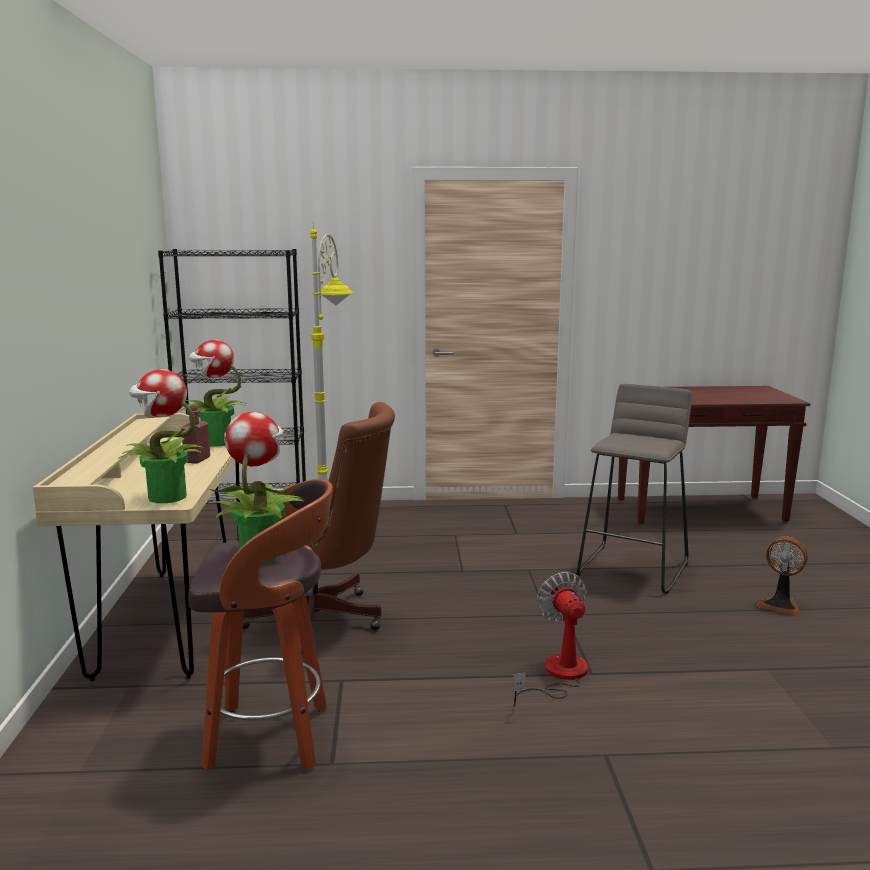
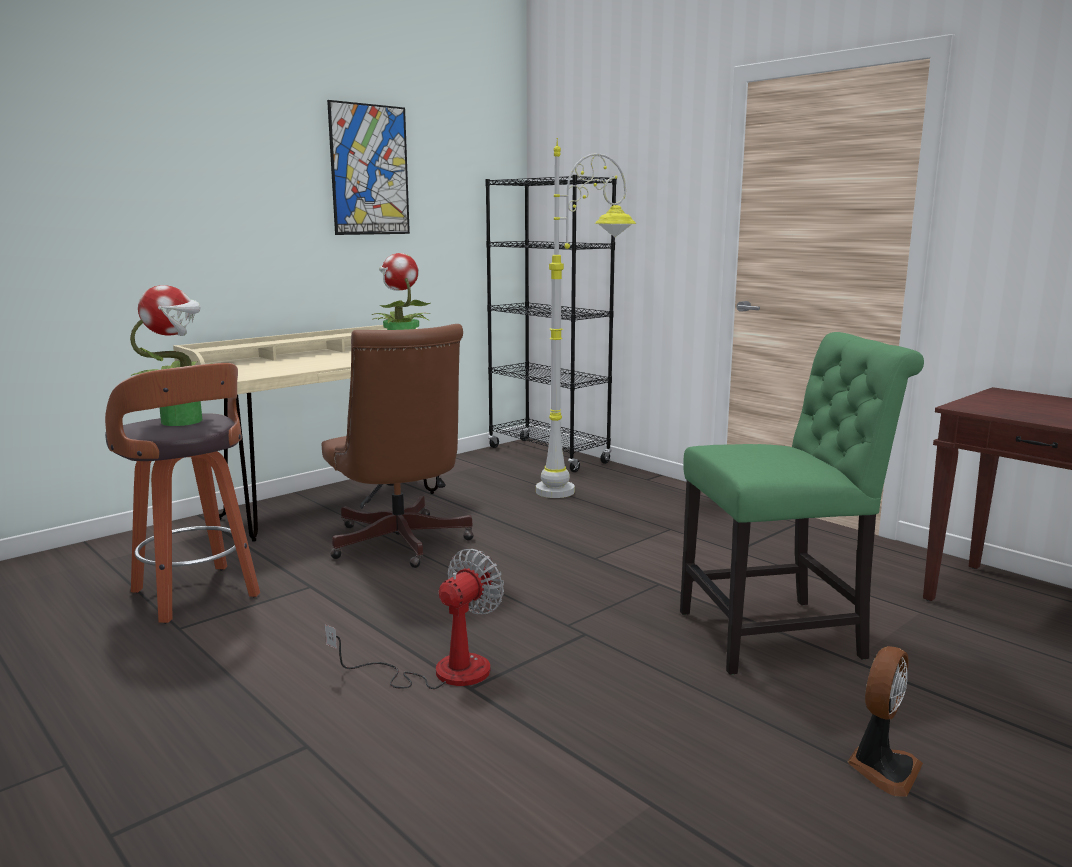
camera: 50 degrees right, 0 degrees up
(104, 249) = (369, 170): none -> picture
(166, 497) = (243, 374): potted plant -> none
(197, 460) = (346, 361): red bottle -> none
(633, 569) = (779, 635): grey stool -> green chair
(780, 605) = (882, 768): fan -> fan turned 135 degrees counterclockwise

